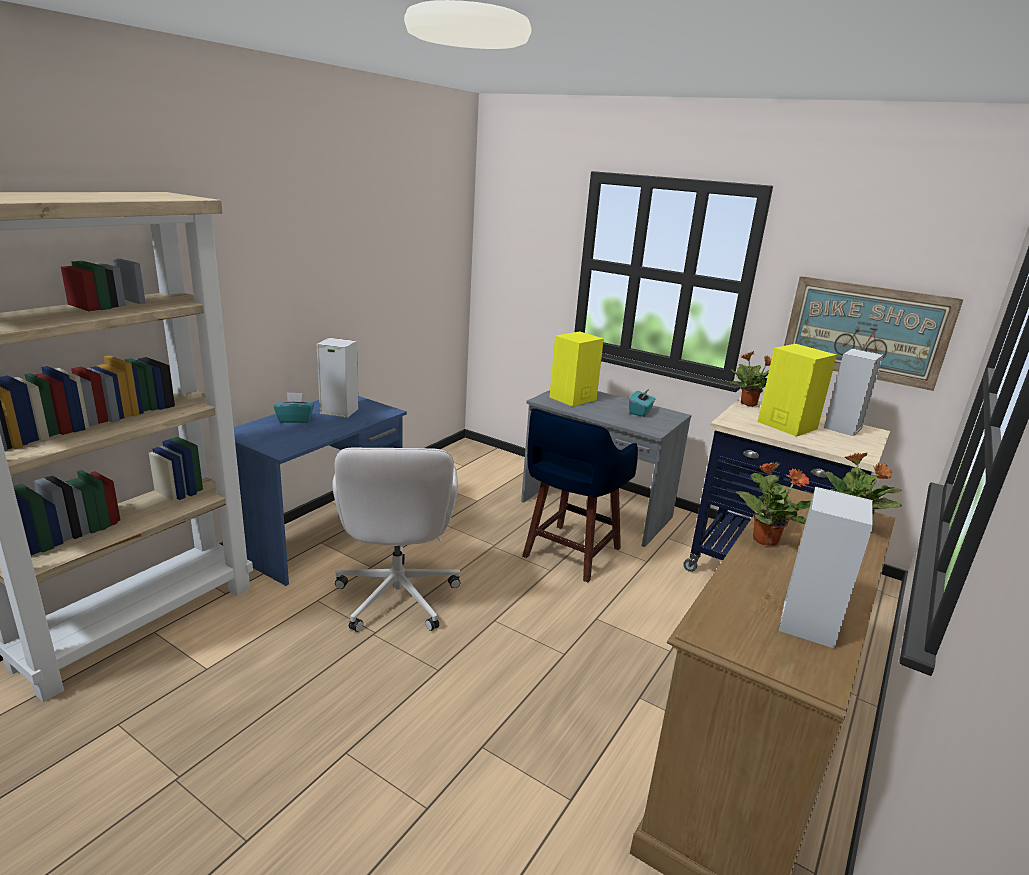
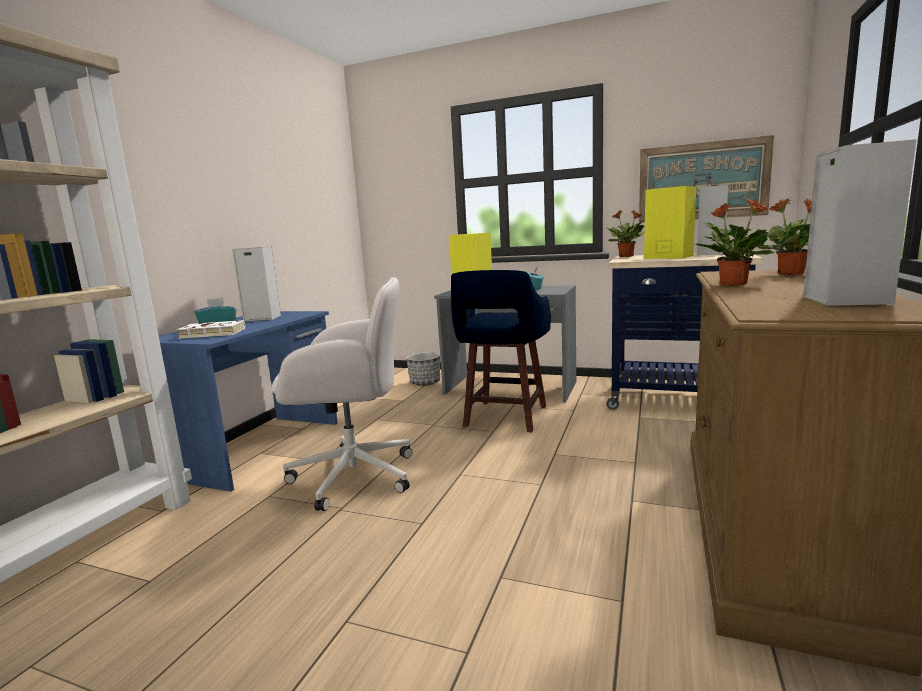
camera: 10 degrees left, 10 degrees down
(284, 436) = (210, 334): none -> white book
(396, 597) = (354, 477): white office chair -> white office chair turned 75 degrees counterclockwise
(509, 479) = (425, 383): none -> planter

